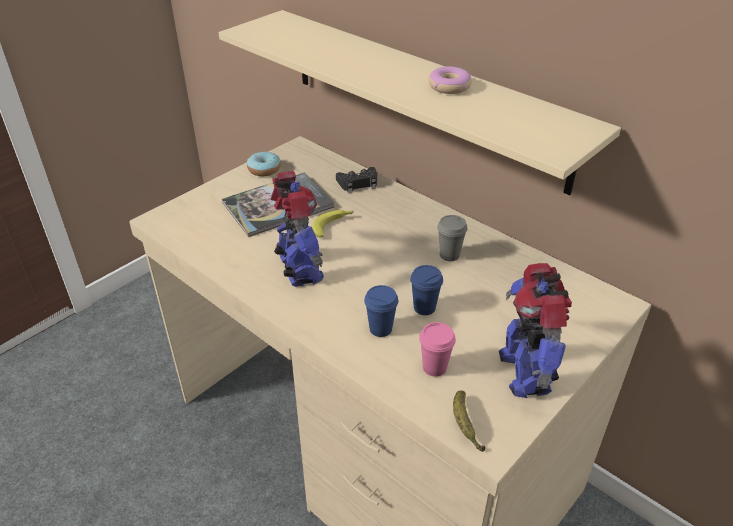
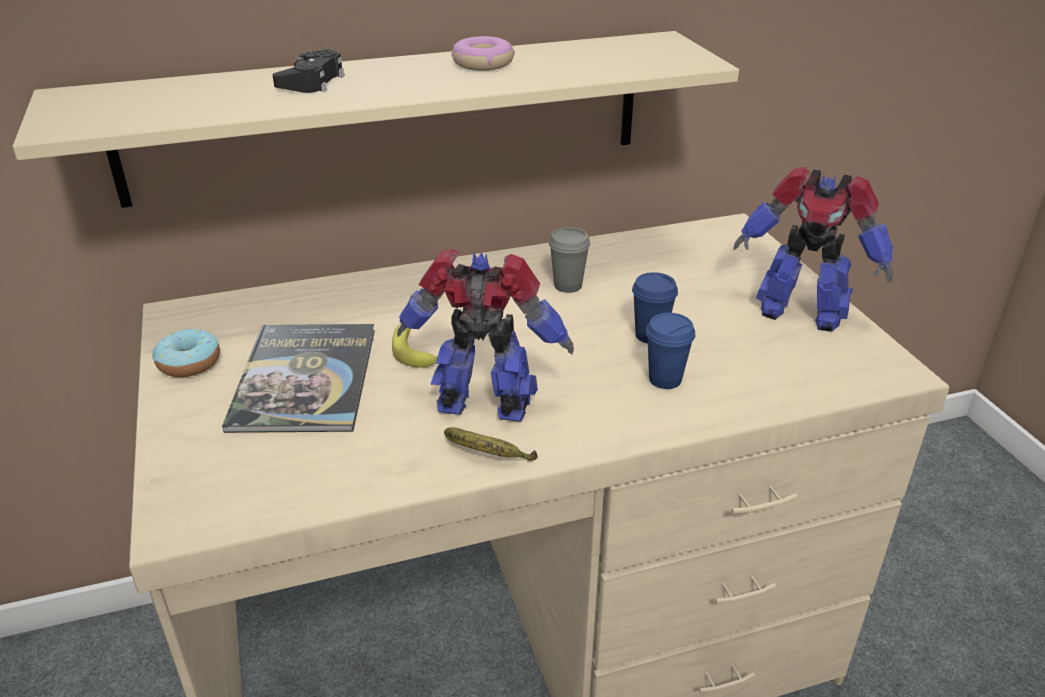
camera: 60 degrees left, 5 degrees down
(358, 183) = (341, 296): black game controller -> black game controller (312, 81)
(434, 367) = (759, 365): pink cup -> none
(464, 424) = (860, 377): banana -> banana (487, 455)

